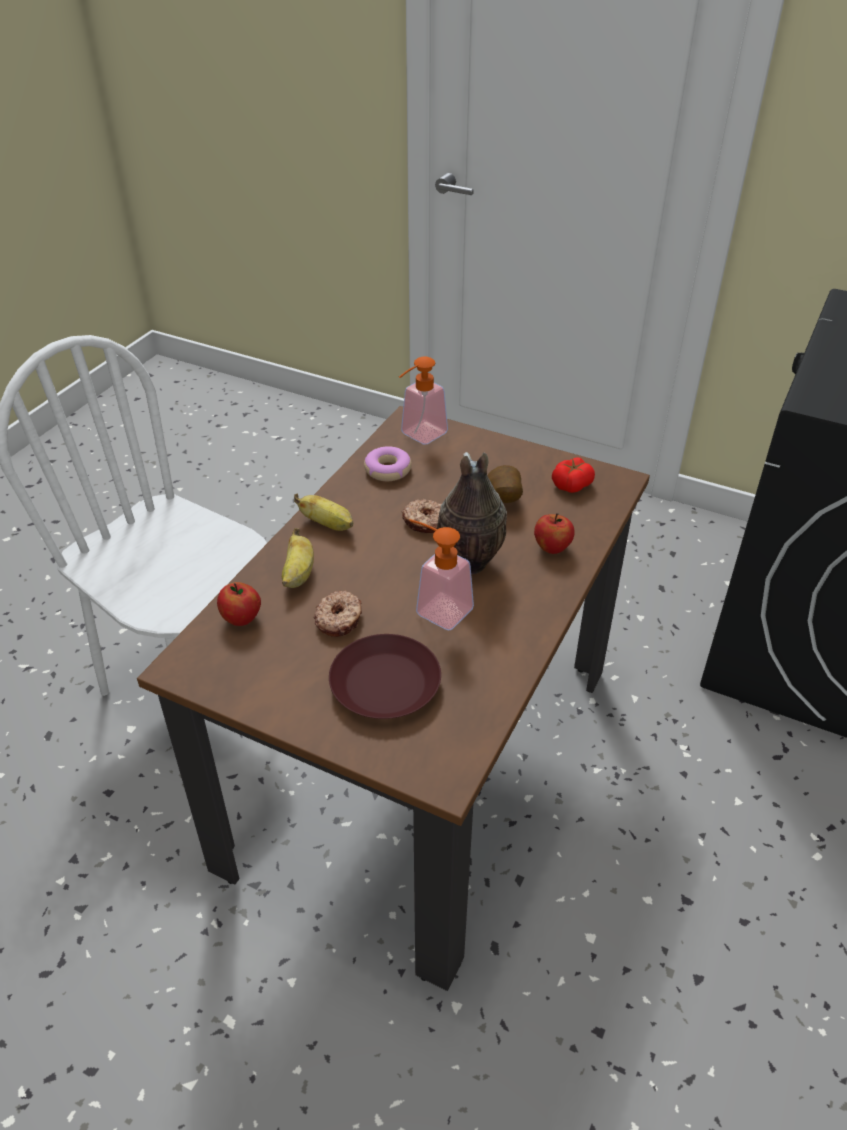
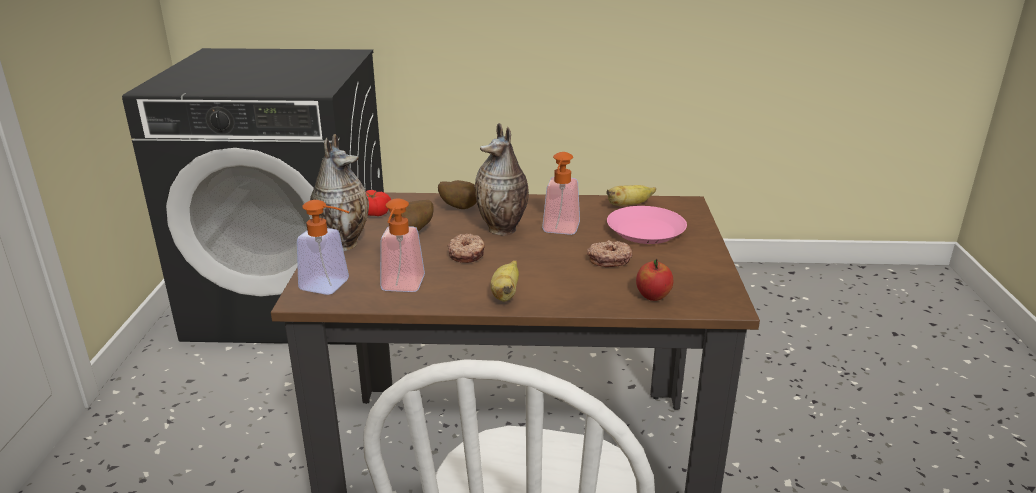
camera: 115 degrees left, 15 degrees down
(298, 575) = (580, 288): banana -> banana (628, 205)
(386, 685) = (645, 231): brown plate -> pink plate
(387, 470) = (401, 288): donut -> soap dispenser
(503, 455) = (344, 243): none -> vase
(552, 548) = (459, 207): apple -> potato

